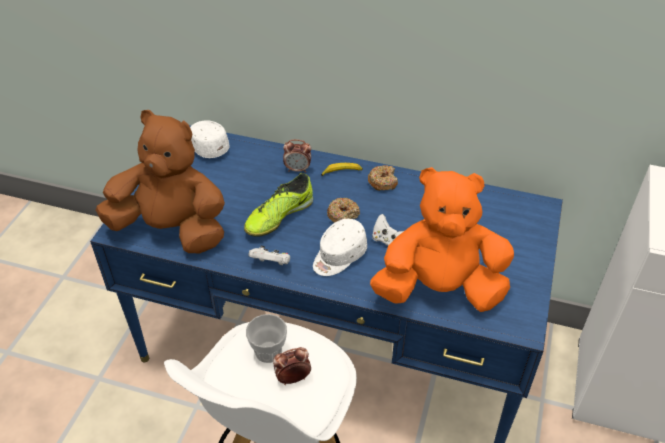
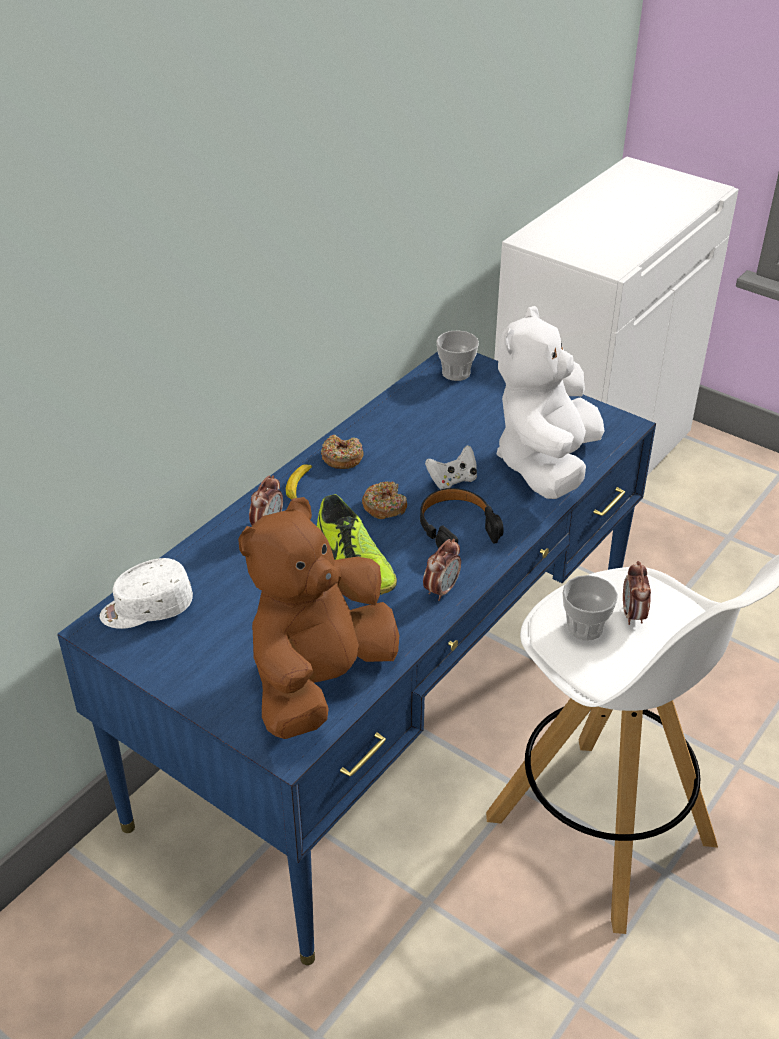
camera: 70 degrees left, 5 degrees down
(271, 263) = (441, 590): white game controller -> alarm clock
(338, 256) = (457, 528): white cap -> black headphones
(439, 289) = (546, 464): orange plush toy -> white plush toy
(522, 212) = (456, 373): none -> cup

